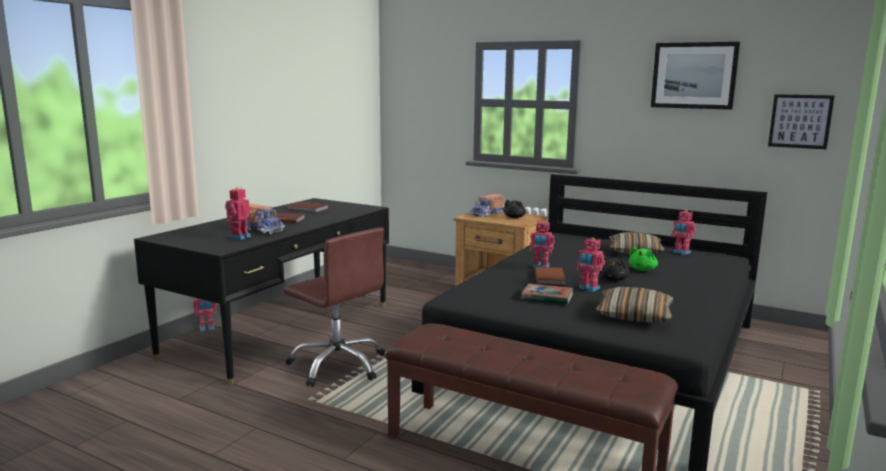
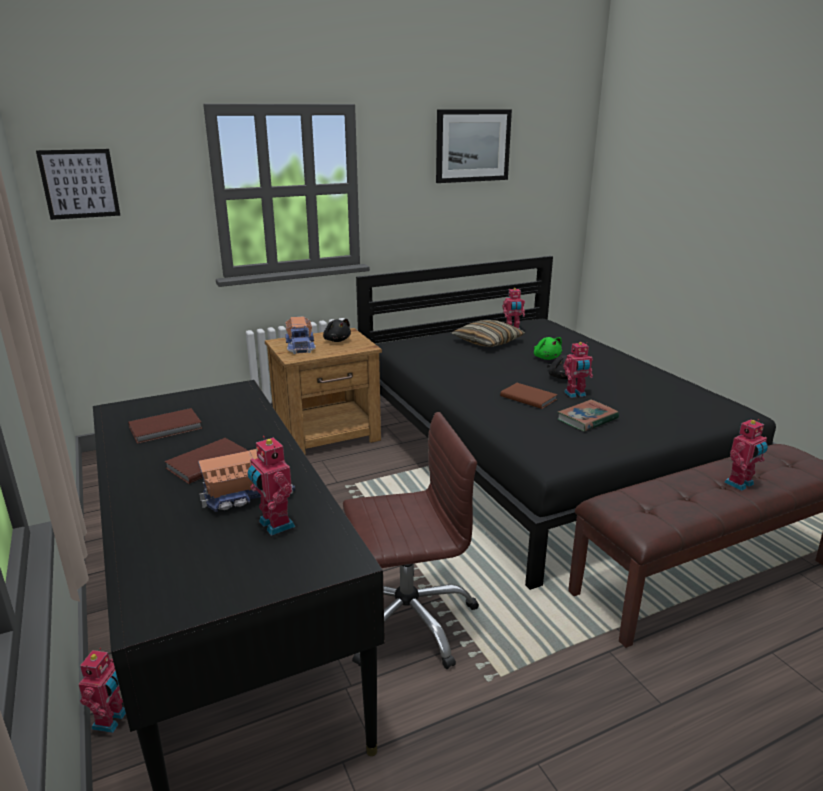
camera: 55 degrees left, 10 degrees up
(540, 267) = (489, 389): toy robot -> toy robot (740, 484)
(634, 315) = (662, 404): pillow -> none
(800, 121) = (554, 186): picture -> picture (79, 184)

